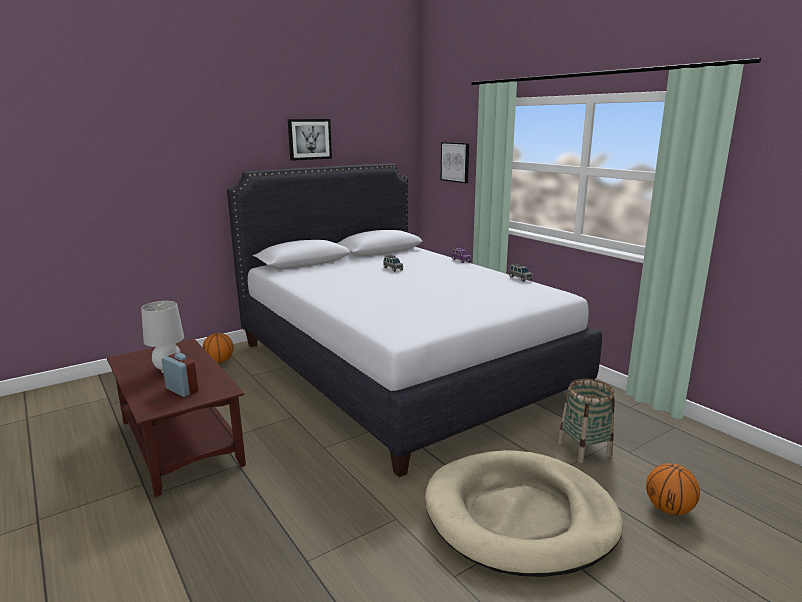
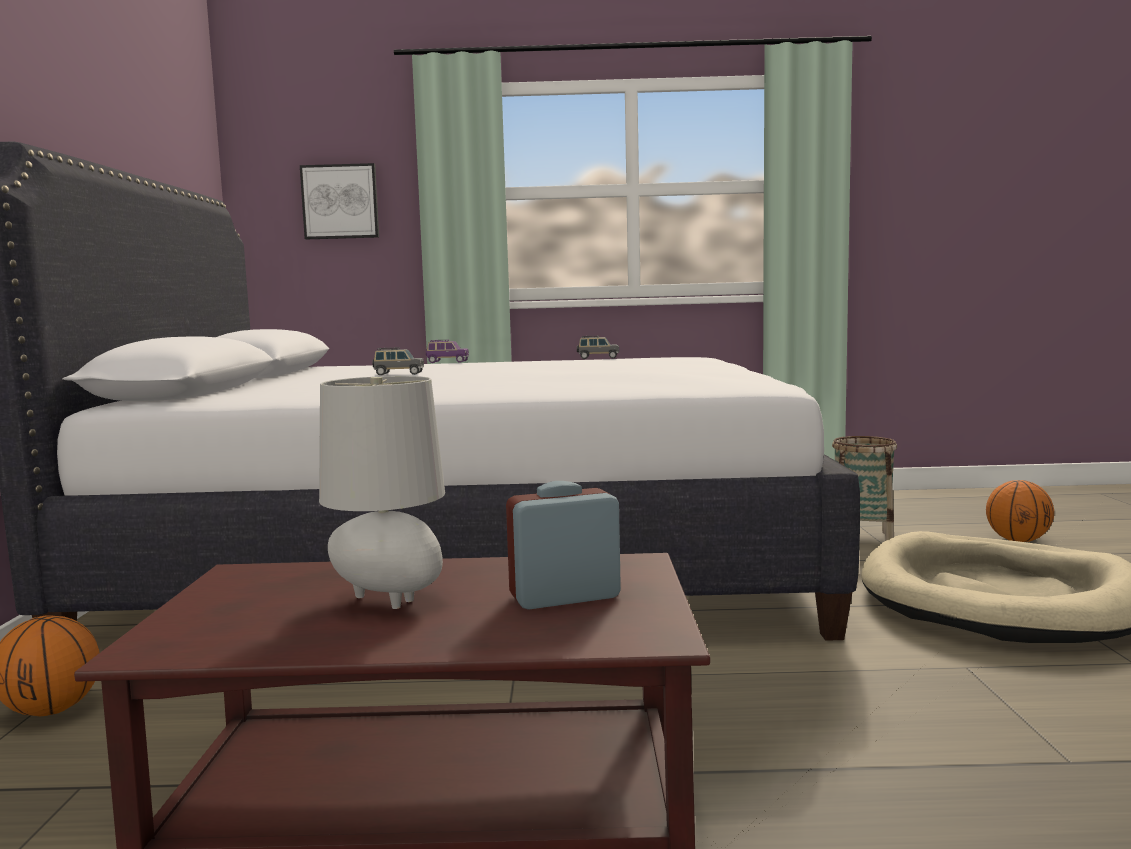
camera: 55 degrees left, 10 degrees down
(309, 139) = (88, 105): picture -> none

